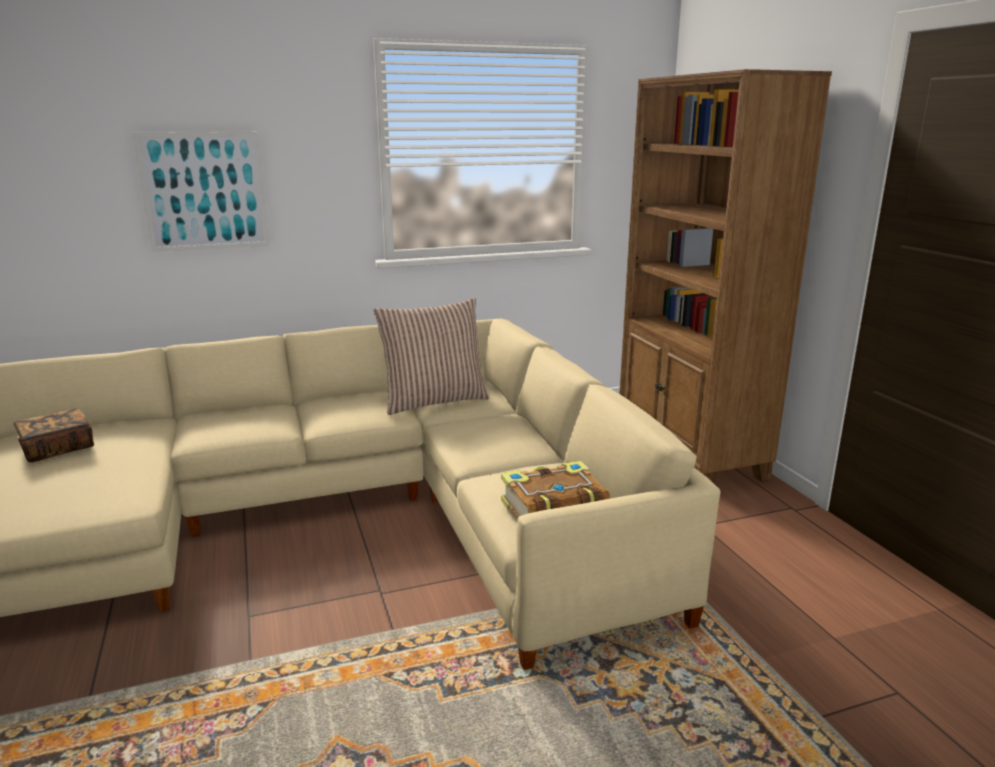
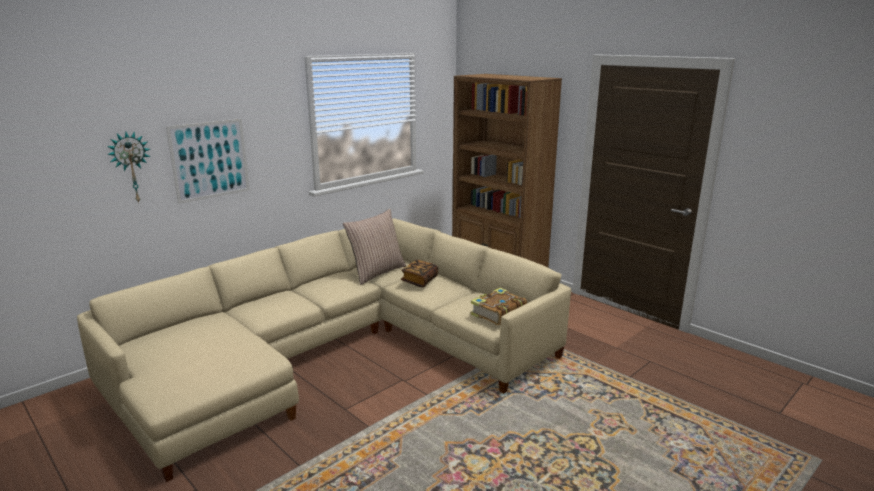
camera: 25 degrees left, 0 degrees up
(58, 449) = (182, 341): book -> book (419, 280)
(79, 189) = (131, 167): none -> wall clock

